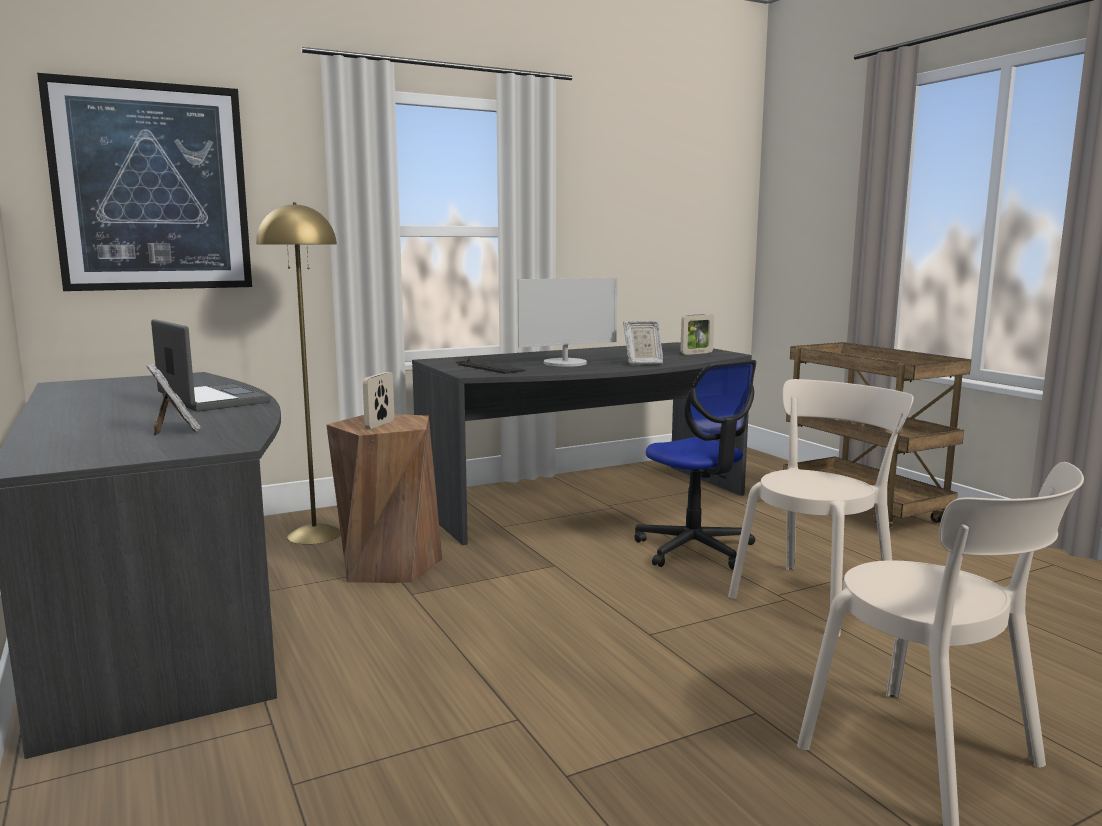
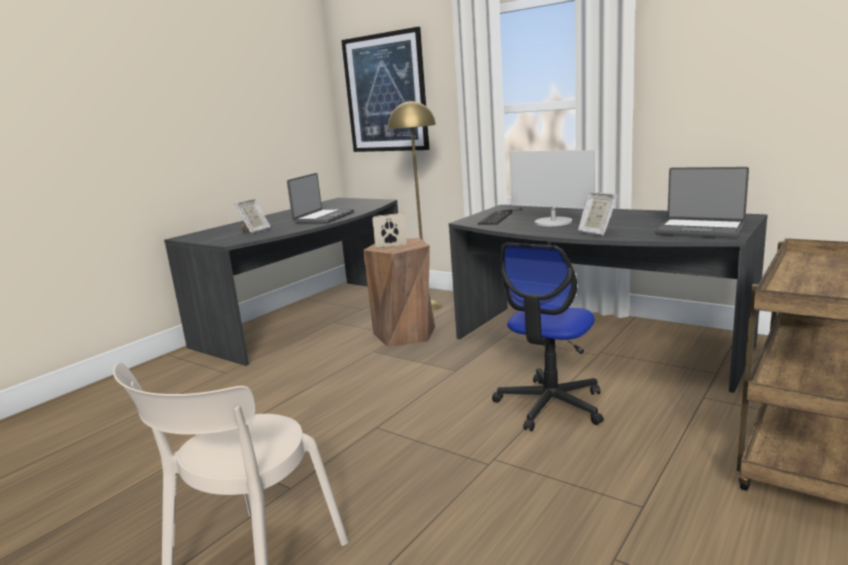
camera: 65 degrees right, 5 degrees up
(696, 353) = (700, 230): picture frame -> laptop
(815, 597) = (508, 476): beige chair -> none

